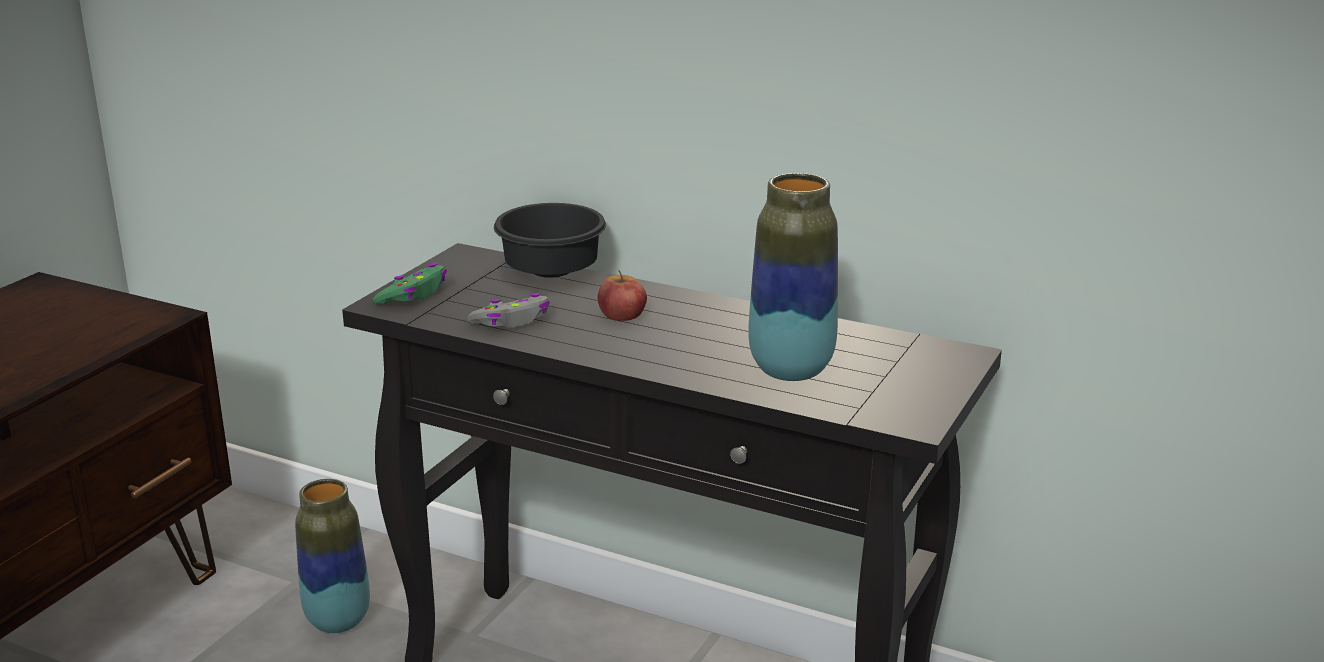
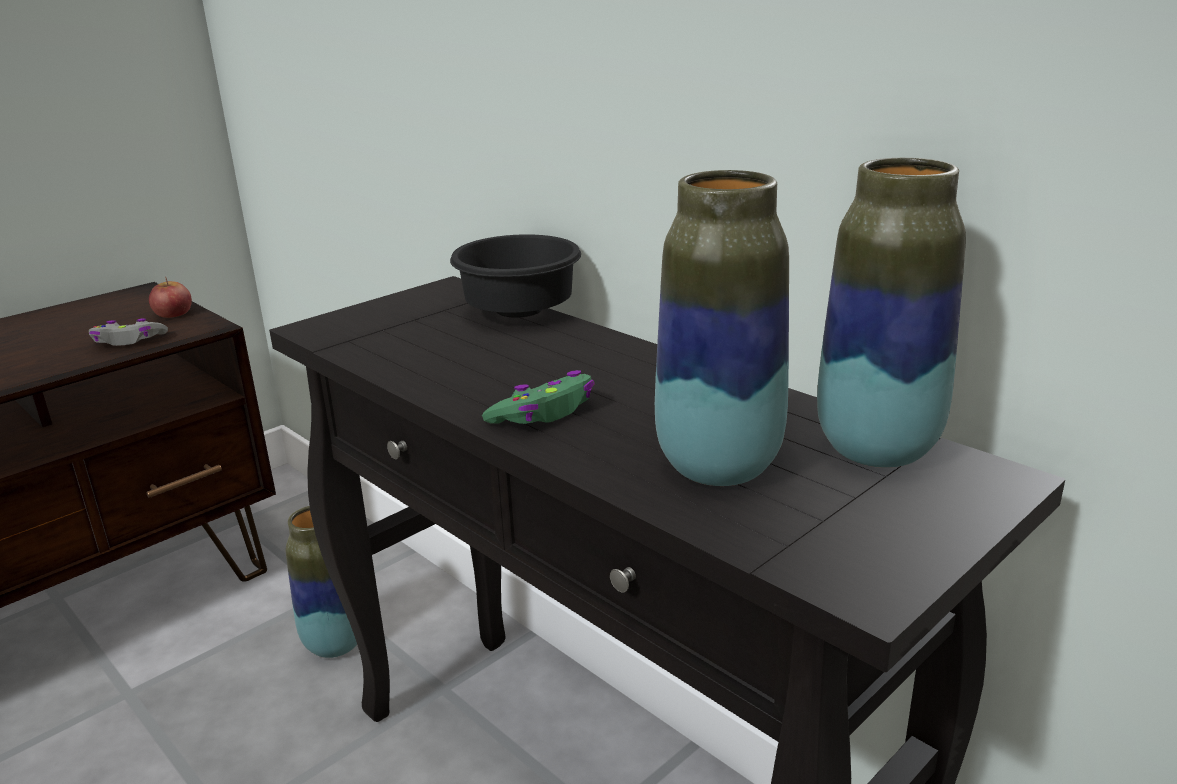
camera: 20 degrees right, 0 degrees up
(413, 294) = (354, 321): green game controller -> green game controller (544, 413)
(512, 321) = (425, 360): grey game controller -> grey game controller (129, 341)
(622, 314) = (555, 366): apple -> apple (173, 313)
(884, 346) = (876, 450): none -> vase

